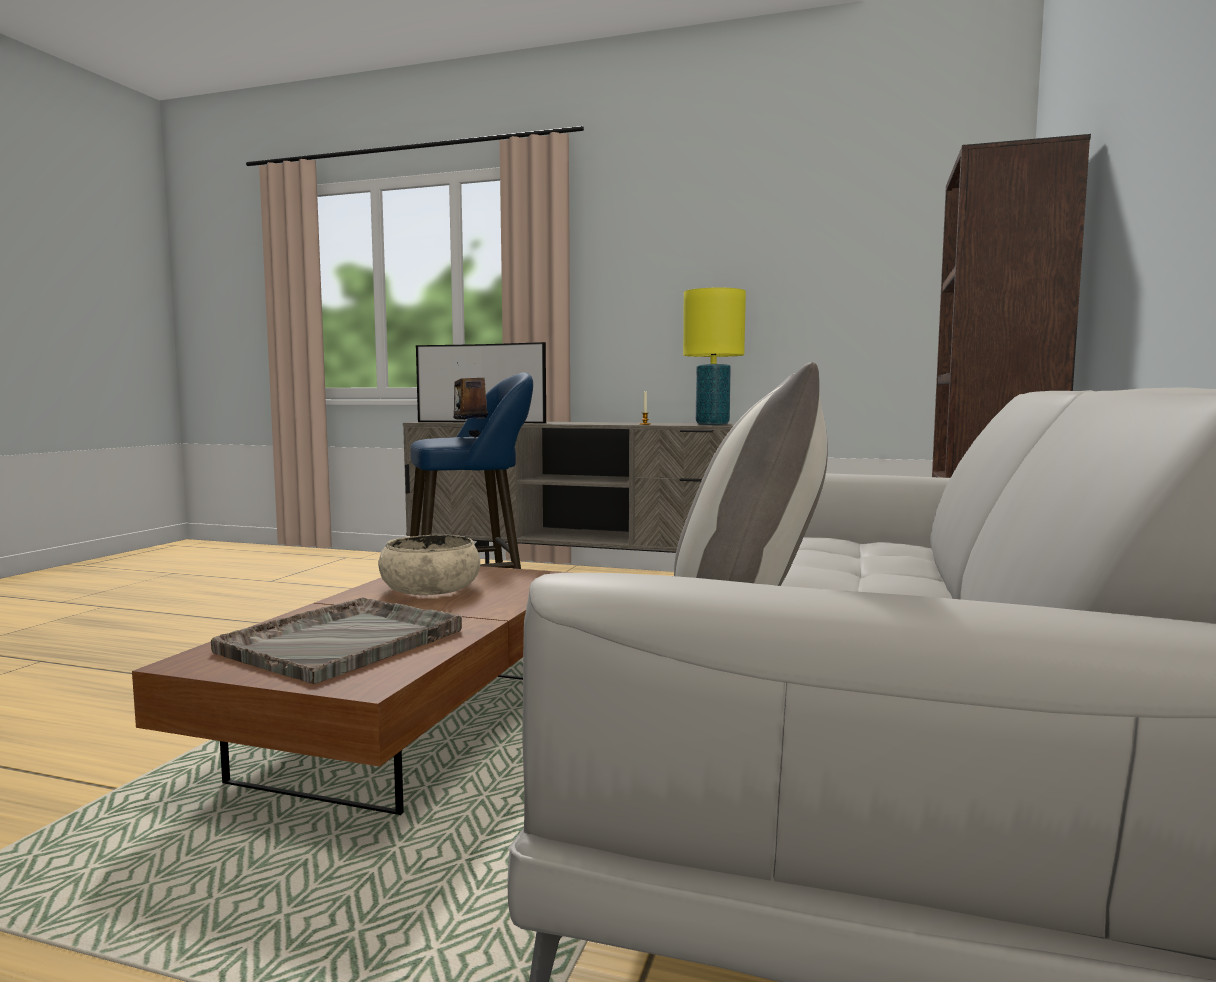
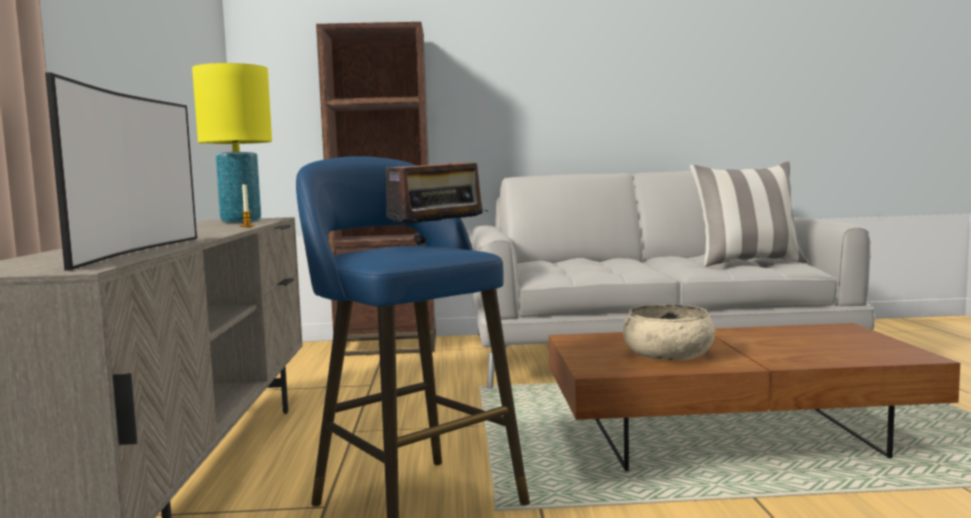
camera: 110 degrees left, 0 degrees up
(345, 641) = (811, 343): grey tray -> none

